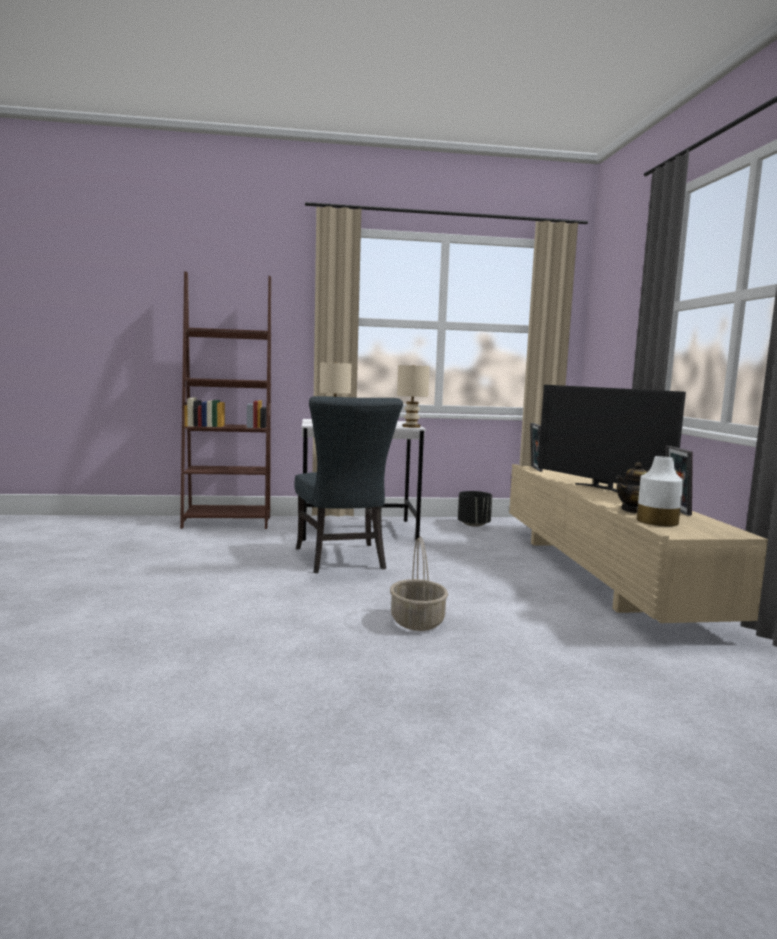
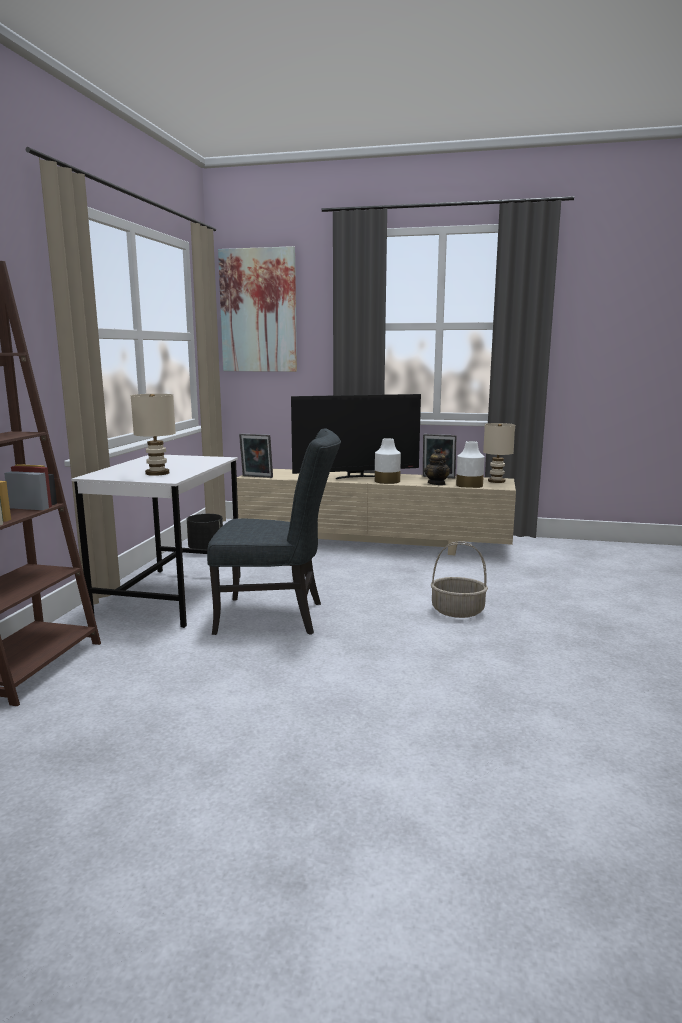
camera: 70 degrees left, 5 degrees up
(410, 426) = (217, 458): beige table lamp -> beige table lamp (496, 481)
(604, 496) = (387, 481): none -> white vase
(610, 299) = (258, 311): none -> picture

